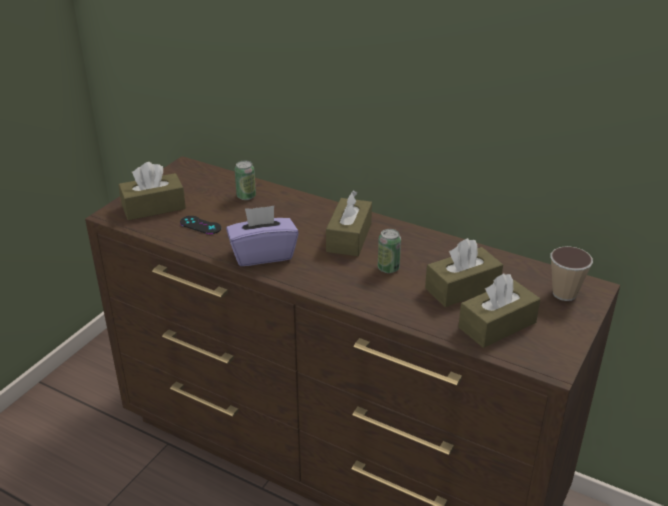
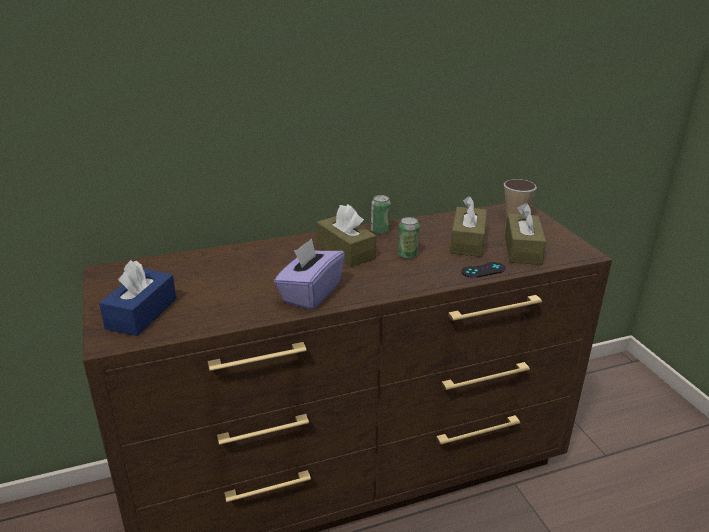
camera: 50 degrees left, 5 degrees down
(153, 207) = (141, 314): brown tissue box -> blue tissue box
(200, 225) = (216, 303): black game controller -> black game controller (483, 270)
(246, 196) = (212, 265): can -> can (380, 230)

